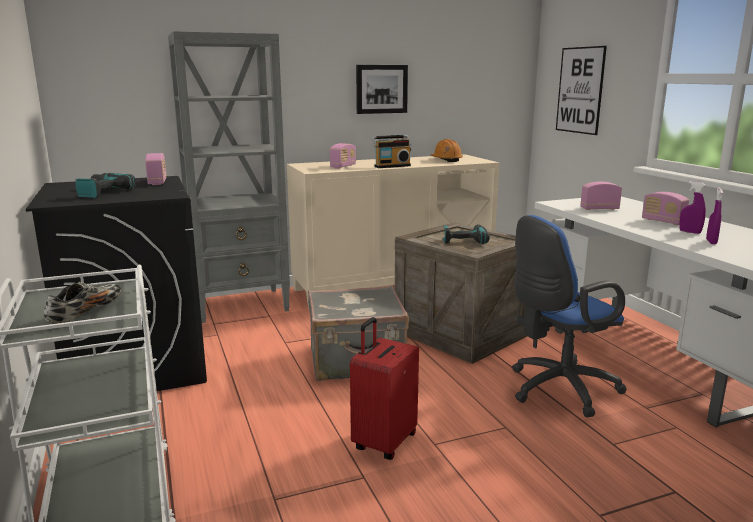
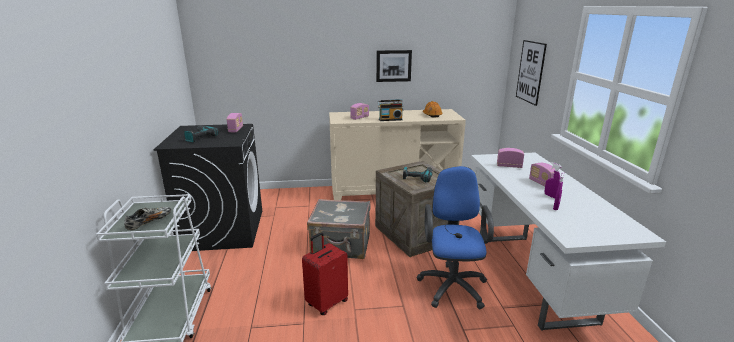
camera: 15 degrees right, 5 degrees up
(242, 305) = (297, 196): grey bookcase -> none
(557, 389) = (452, 284): blue office chair -> blue office chair turned 105 degrees clockwise

